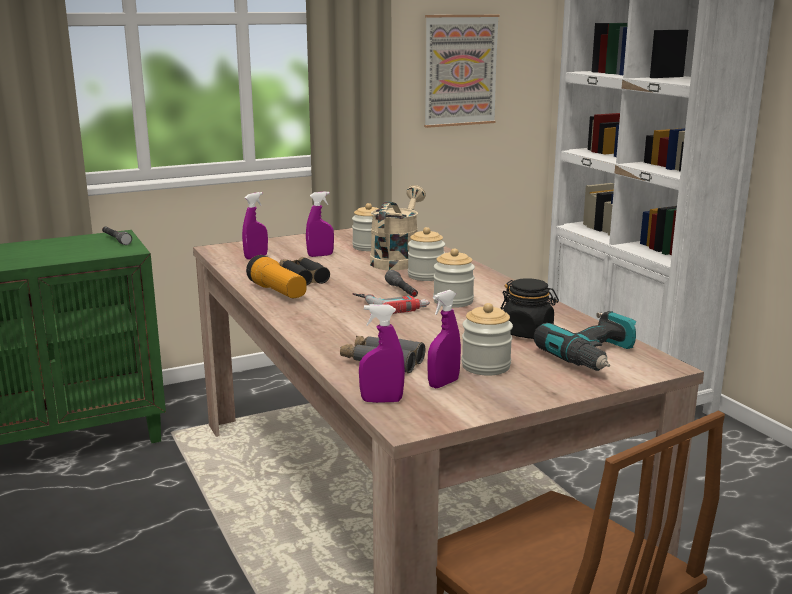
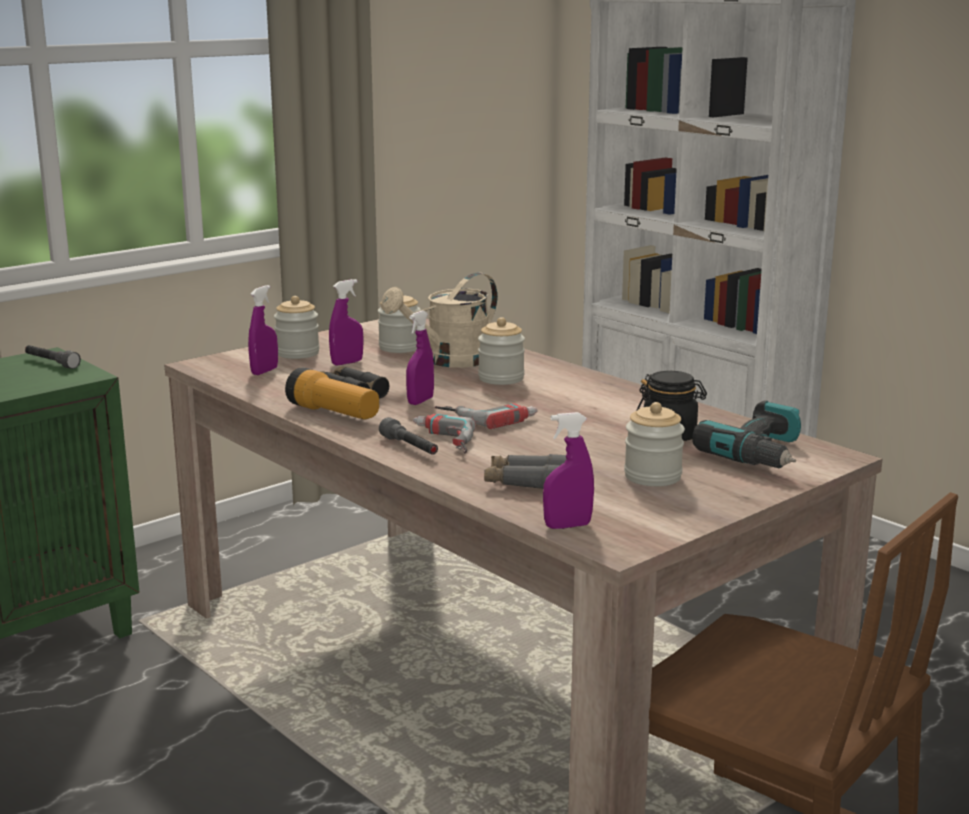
camera: 15 degrees left, 0 degrees up
(337, 321) = (439, 442): none -> power drill
(397, 260) = (449, 361): beige watering can -> beige watering can turned 135 degrees counterclockwise
(402, 292) = (488, 400): grey flashlight -> grey flashlight (410, 447)
(443, 383) = (621, 500): purple spray bottle -> purple spray bottle (420, 401)
(453, 301) = (558, 406): jar -> jar (297, 353)
(460, 70) = (448, 108): picture -> none

